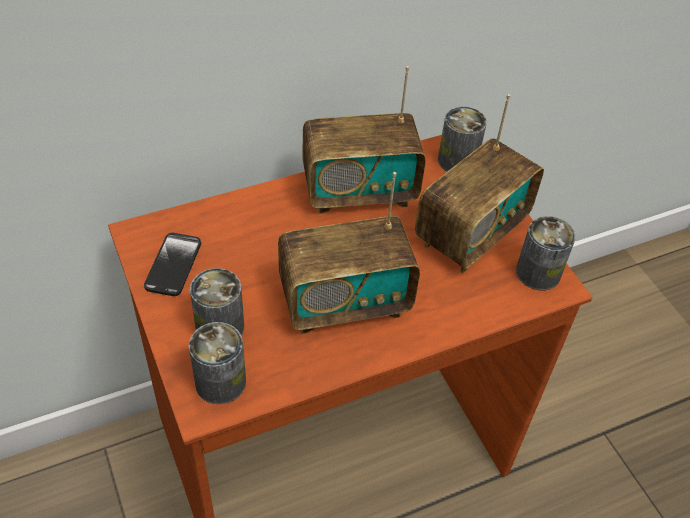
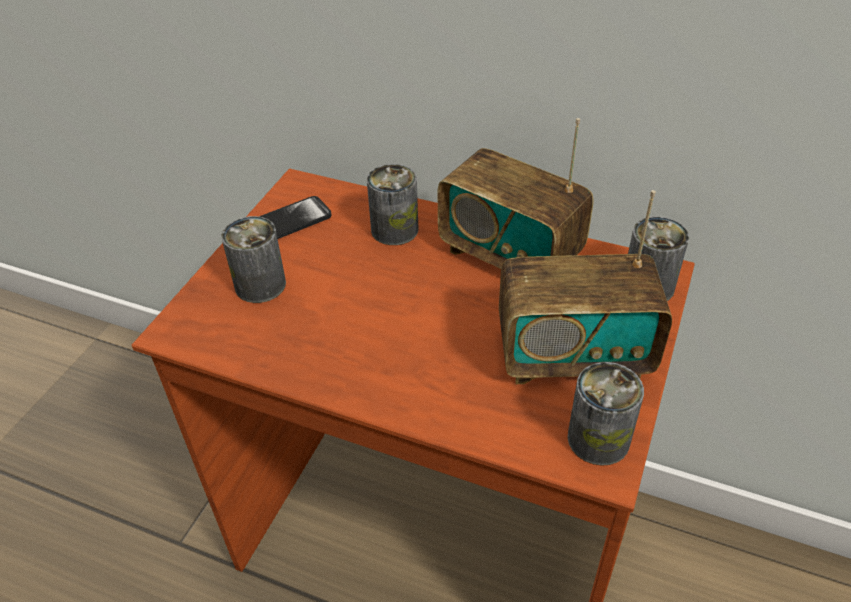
camera: 50 degrees right, 5 degrees down
(220, 382) = (207, 323): can -> can (394, 230)
(344, 303) = (375, 333): radio -> none

